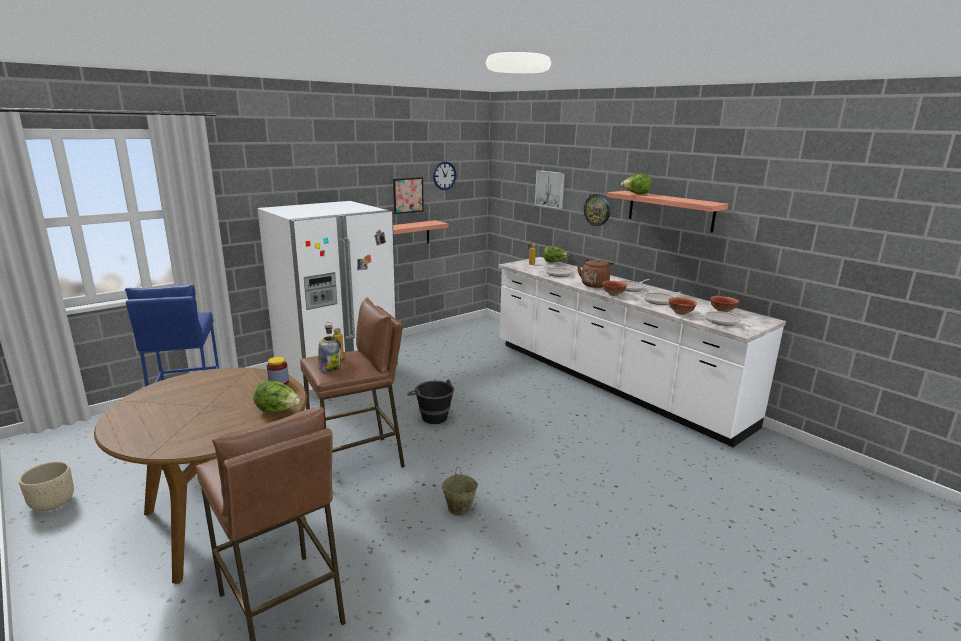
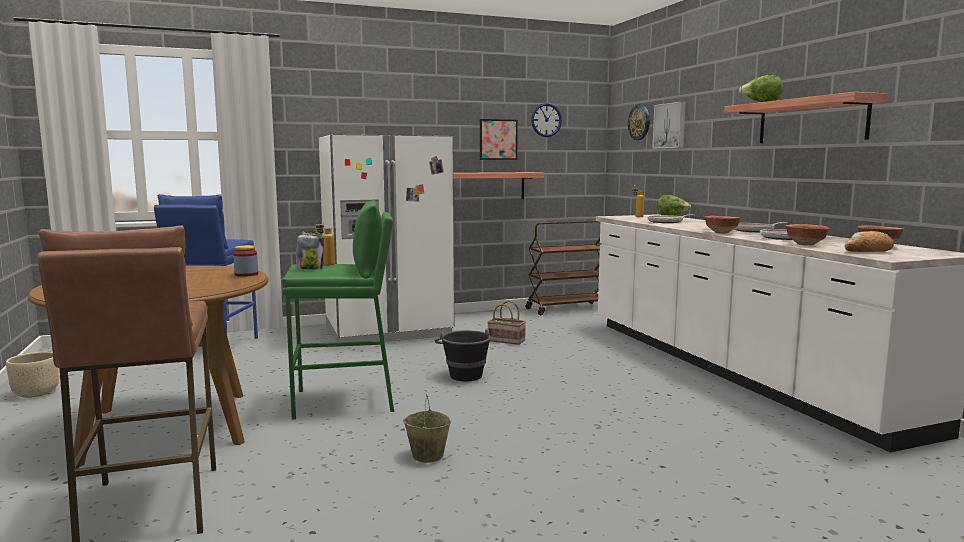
camera: 20 degrees right, 10 degrees down
(278, 411) = (215, 288): lettuce -> none
(358, 462) = (345, 401): brown stool -> green stool
(441, 372) = (507, 340): none -> basket
(465, 328) = (568, 309): none -> brown cart
(595, 284) = (705, 228): brown kettle -> none
(597, 210) = (722, 140): wall clock -> wall clock (639, 122)
(723, 322) = (868, 251): frying pan -> bread

